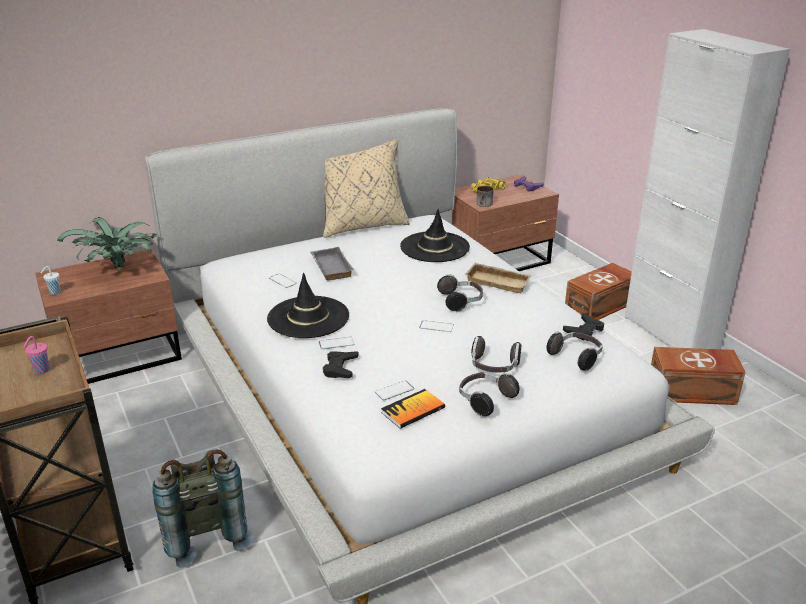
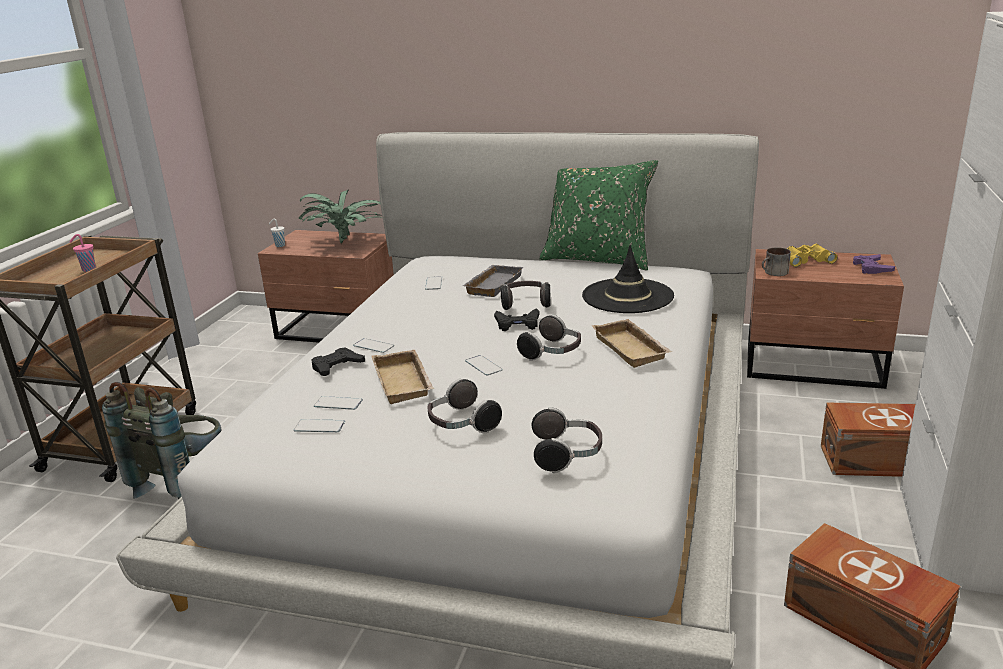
camera: 45 degrees right, 5 degrees down
(308, 317) = (394, 318): black hat -> none
(362, 226) = (597, 259): beige pillow -> green pillow
(410, 358) = (405, 382): none -> beige tray
(413, 410) = (319, 426): book -> phone
(485, 400) = (393, 449): headphones -> headphones (525, 304)
(584, 331) = (635, 433): black game controller -> black game controller (517, 324)

